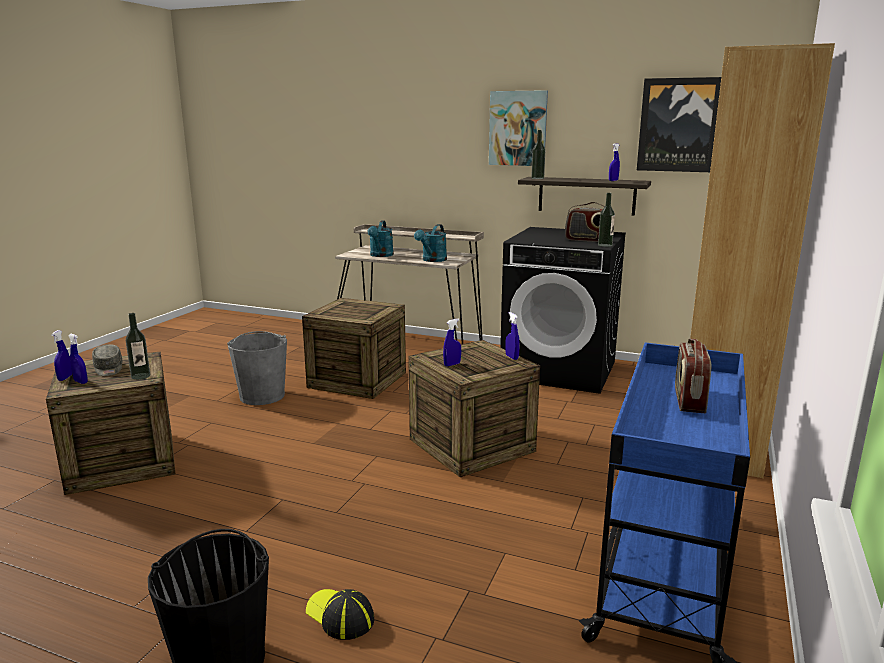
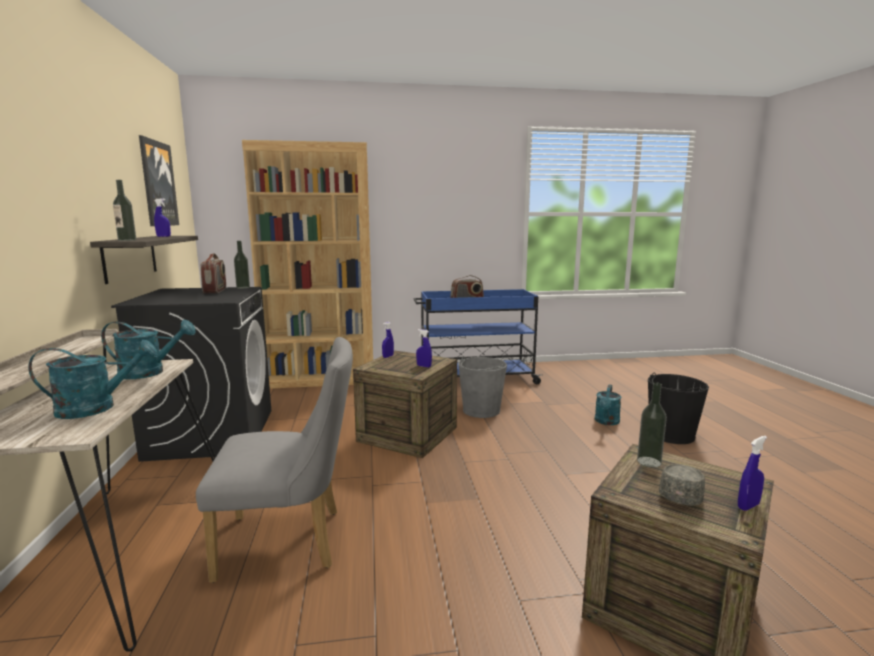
camera: 120 degrees left, 5 degrees down
(81, 382) = (726, 487): blue spray bottle -> none
(262, 396) = (403, 605): grey bucket -> grey bucket (481, 410)
(340, 616) = (606, 422): cap -> turquoise watering can
(357, 380) = (291, 542): crate -> grey chair
(518, 128) = (69, 175): picture -> none

